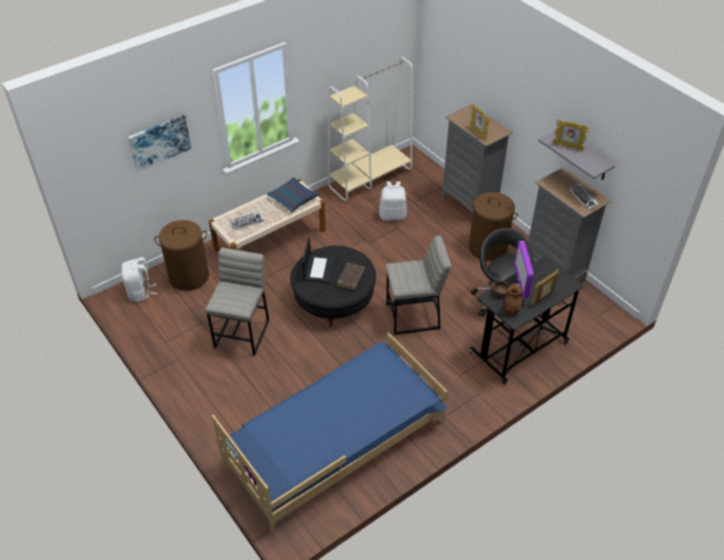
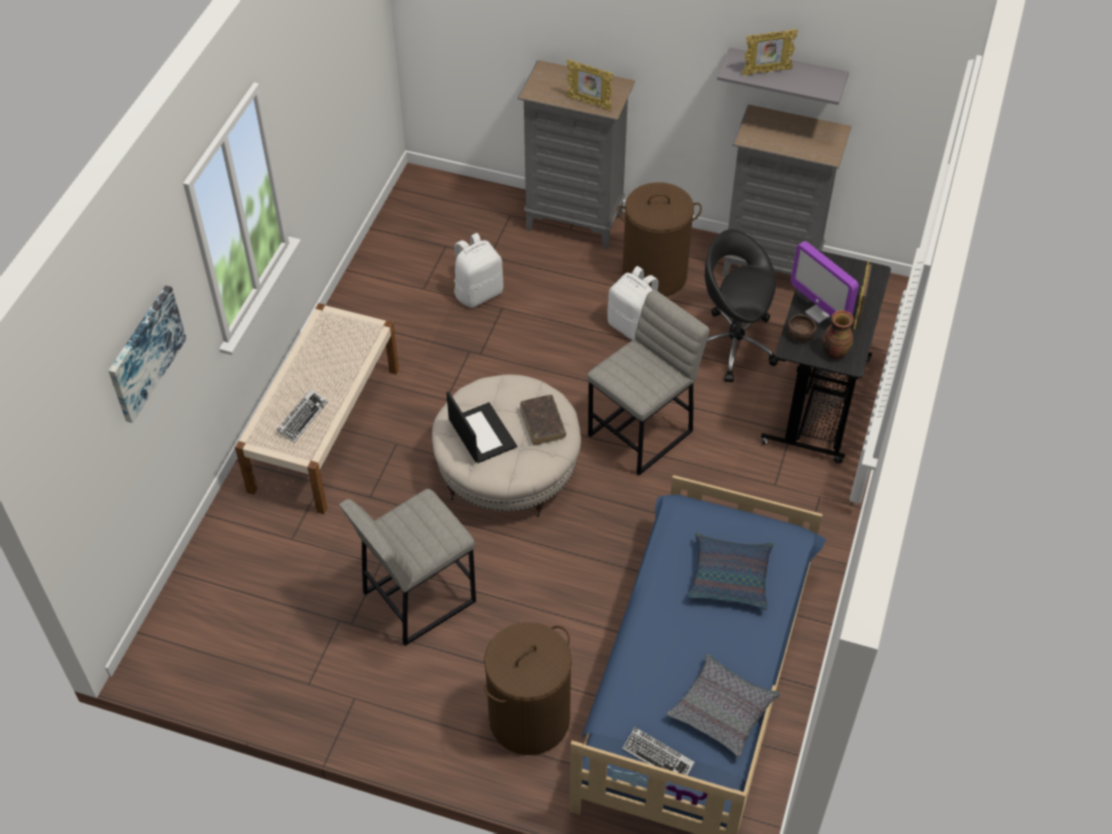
camera: 35 degrees left, 5 degrees up
(140, 292) = (189, 629): white backpack -> white backpack (633, 326)
(189, 276) = (247, 558): brown laundry basket -> brown laundry basket (529, 718)
(242, 332) = (417, 598): grey chair -> grey chair turned 105 degrees counterclockwise
(293, 199) = (340, 342): blue pillow -> blue pillow (729, 577)
(312, 453) = (722, 710): none -> grey pillow
(333, 299) = (507, 471): black ottoman -> beige ottoman
(370, 178) = (392, 249): beige clothes rack -> none
(583, 198) = (815, 138): keyboard -> keyboard (658, 757)

